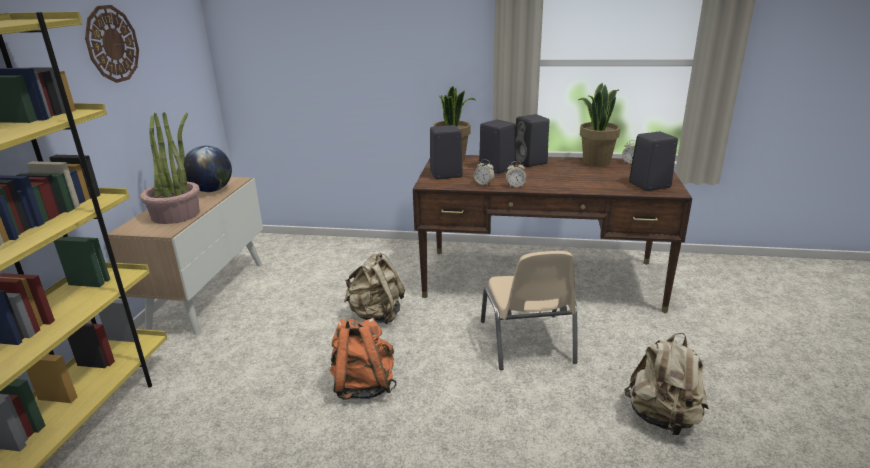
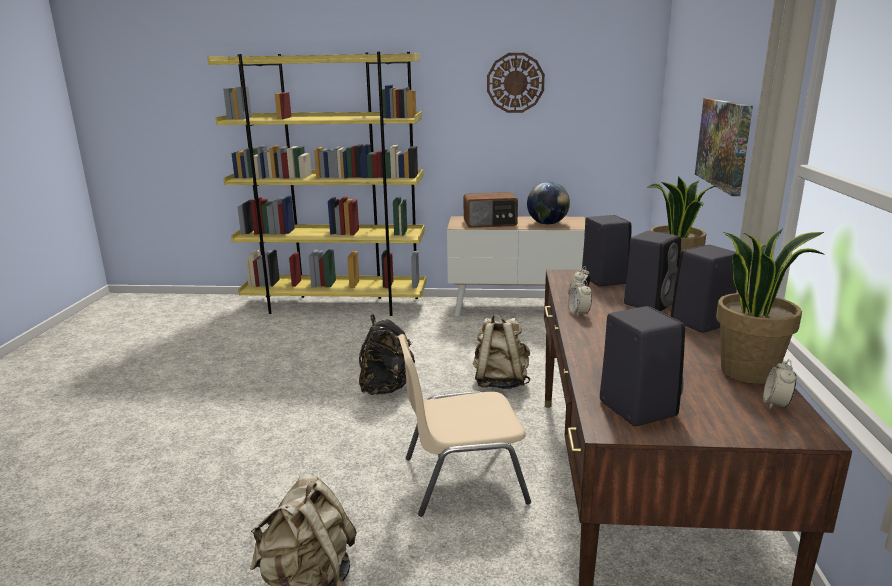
camera: 85 degrees right, 5 degrees down
(176, 214) = (490, 223): potted plant -> radio
(363, 386) = (386, 388): orange backpack -> black backpack
(399, 64) = (724, 143): none -> picture

